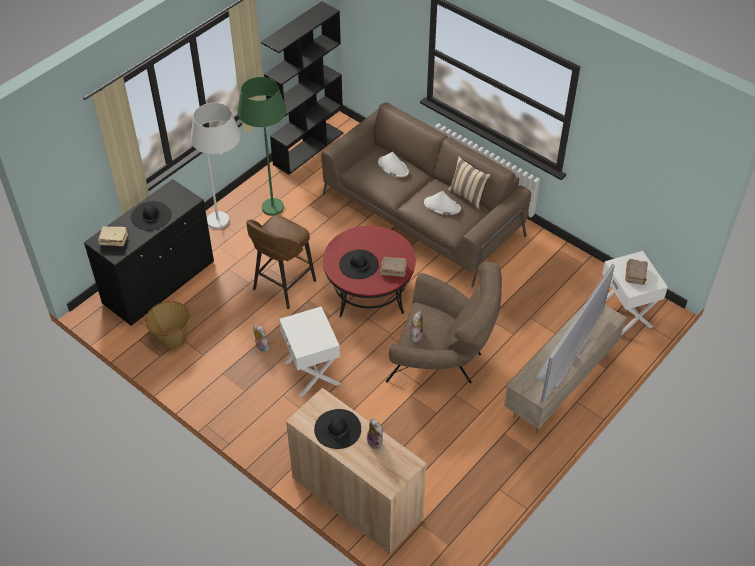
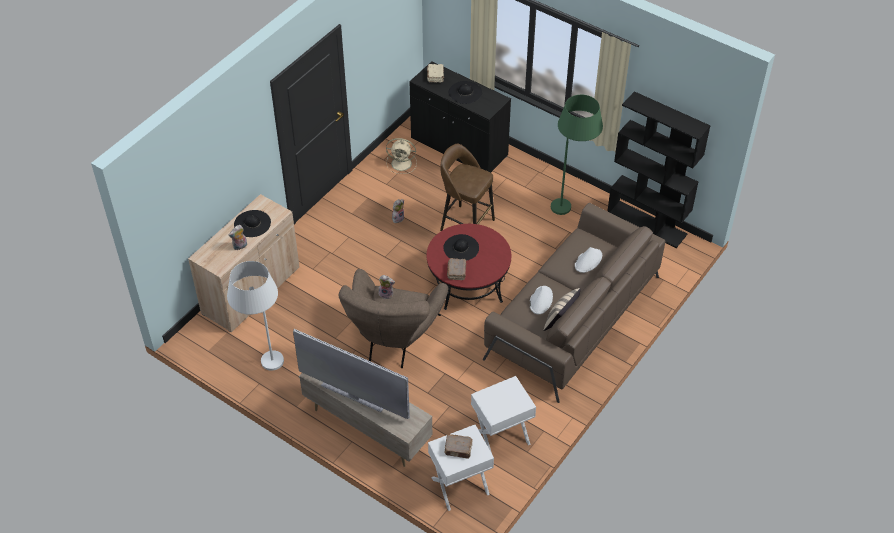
camera: 85 degrees right, 0 degrees up
(172, 337) = (402, 163): basket -> beige fan
(228, 225) = (533, 180): white floor lamp -> white floor lamp (266, 371)
(313, 373) = (372, 253): white side table -> white side table (501, 437)

